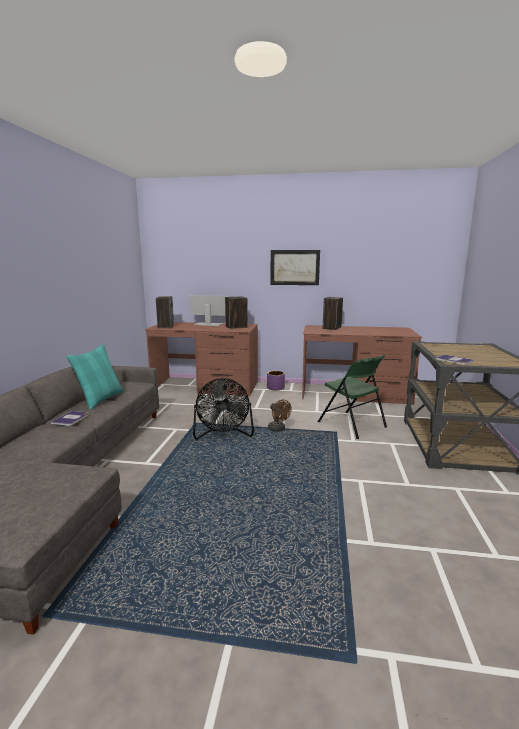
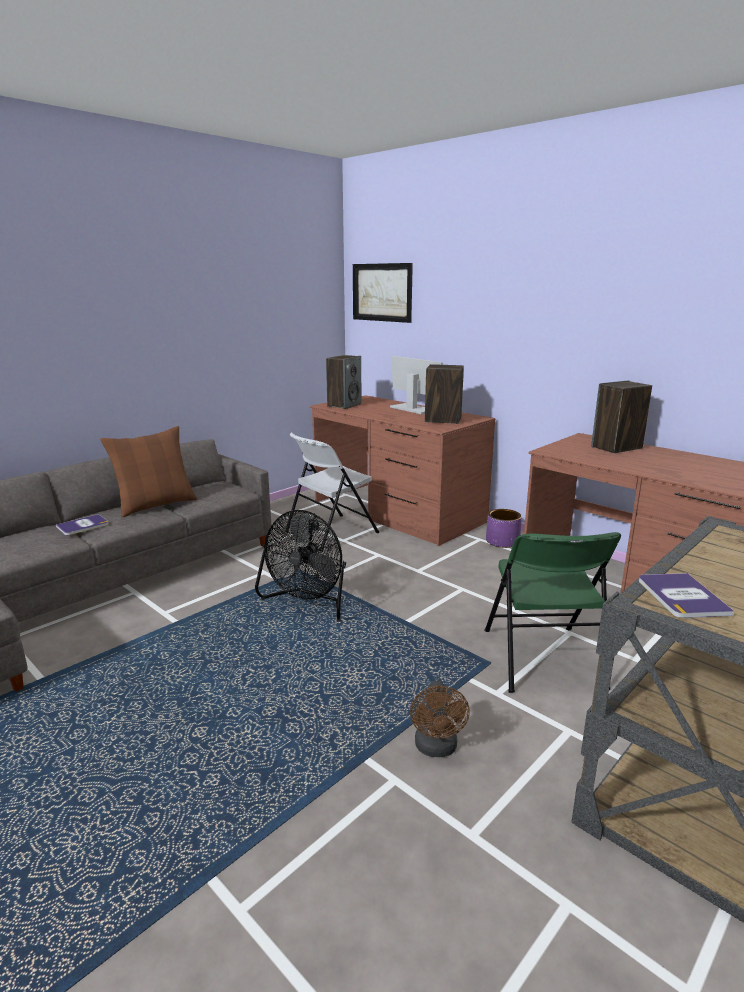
camera: 35 degrees right, 5 degrees up
(100, 399) = (156, 505): turquoise pillow -> brown pillow
(184, 403) = (331, 532): none -> white chair
(278, 429) = (398, 622): brown fan -> brown fan (436, 748)
(294, 267) = (570, 314): picture -> picture (382, 292)

